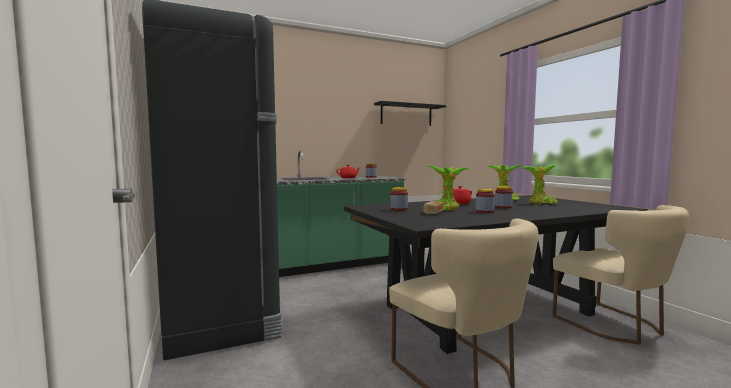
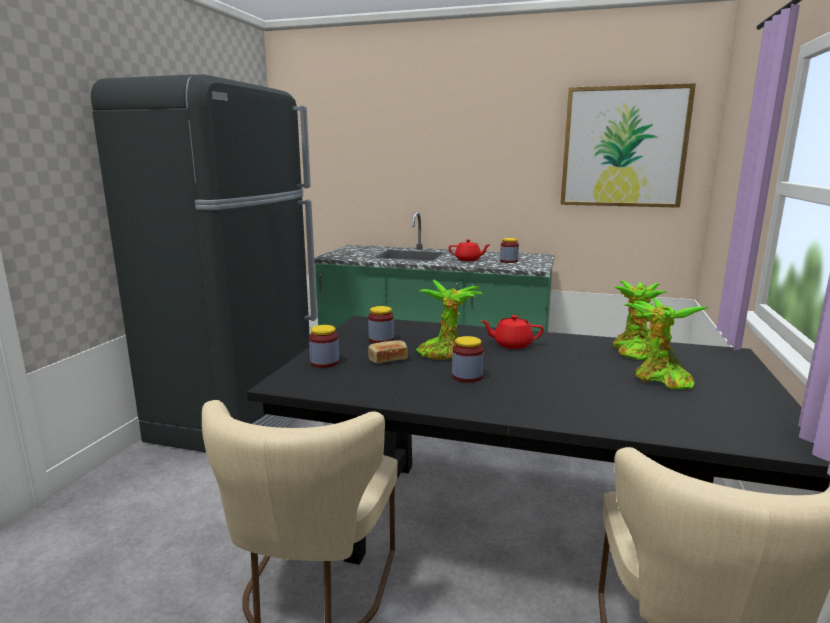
camera: 40 degrees right, 10 degrees up
(406, 115) = (623, 147): black shelf -> picture
(503, 207) = (540, 373): jar -> jar (324, 362)

